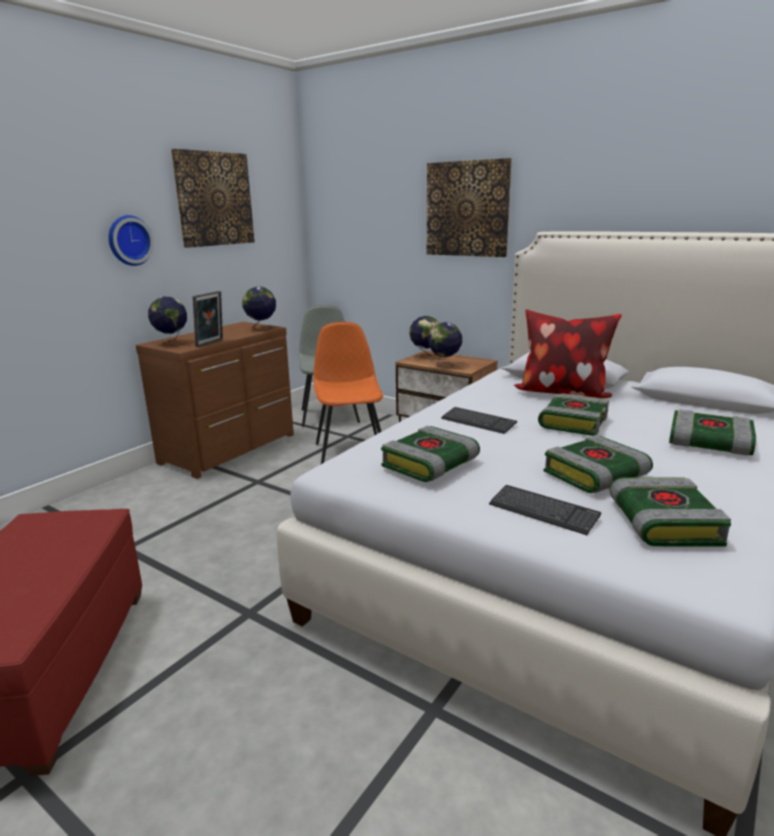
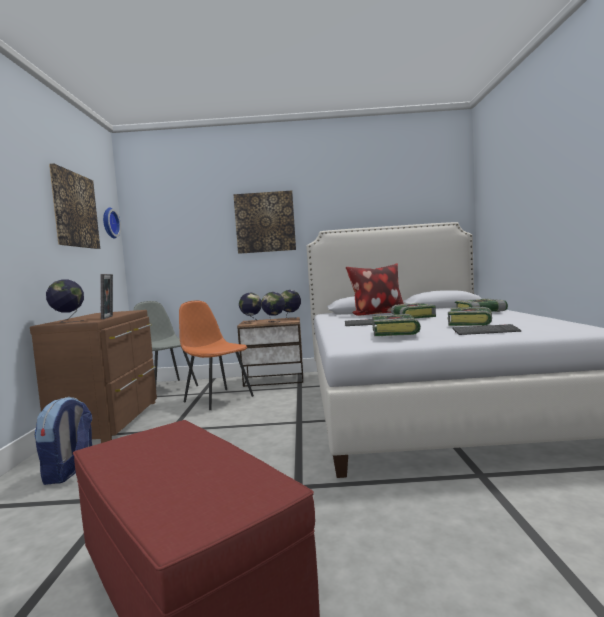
camera: 35 degrees left, 15 degrees down
(129, 240) = (23, 231): wall clock -> wall clock (109, 223)
(135, 502) = (69, 472): none -> backpack
(261, 329) = (129, 311): globe -> globe (291, 318)
(661, 522) = (531, 325): book -> none

